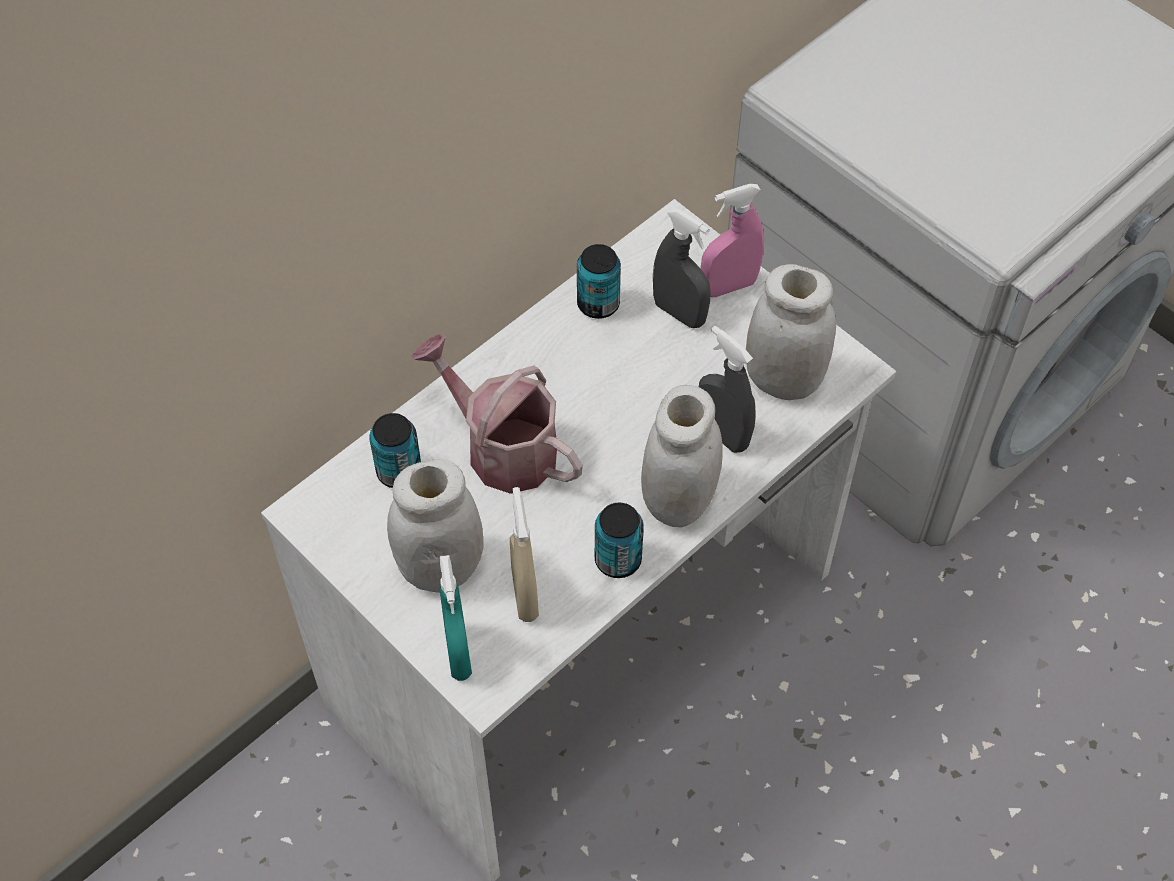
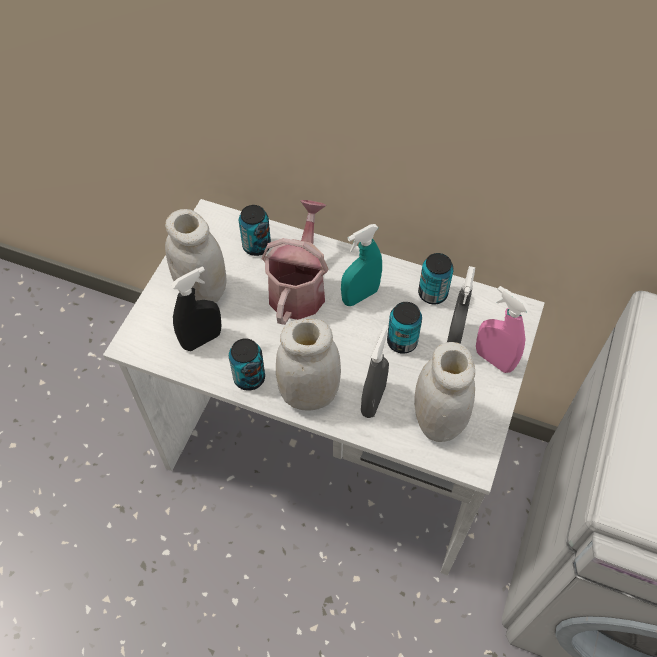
camera: 65 degrees right, 0 degrees up
(458, 653) = (149, 322): turquoise spray bottle -> turquoise spray bottle (360, 296)
(525, 595) = (202, 339): beige spray bottle -> black spray bottle
(653, 367) = (402, 341): none -> can

